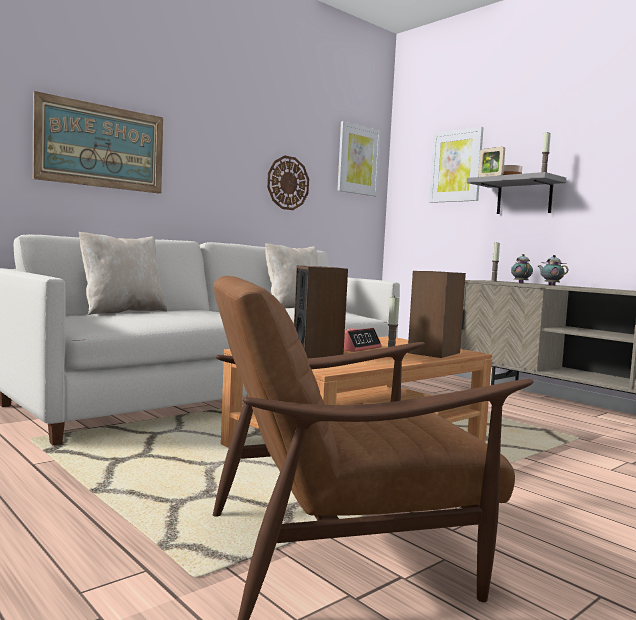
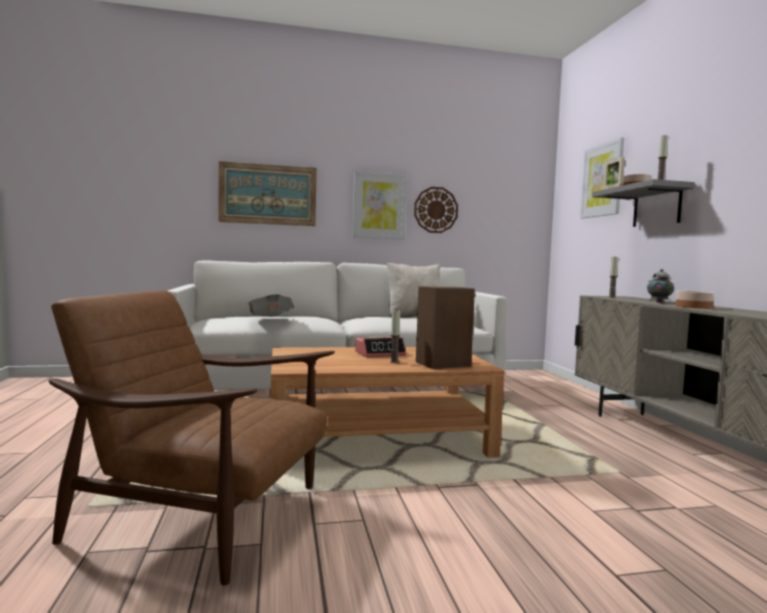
camera: 30 degrees right, 0 degrees up
(122, 312) = (255, 316): beige pillow -> none
(171, 314) = (271, 319): none -> newspaper
(317, 355) = (326, 357): speaker -> none
(358, 160) = (515, 183): picture -> picture (379, 205)
(520, 283) = (633, 299): teapot -> none
(593, 288) = (694, 307): none -> bowl

